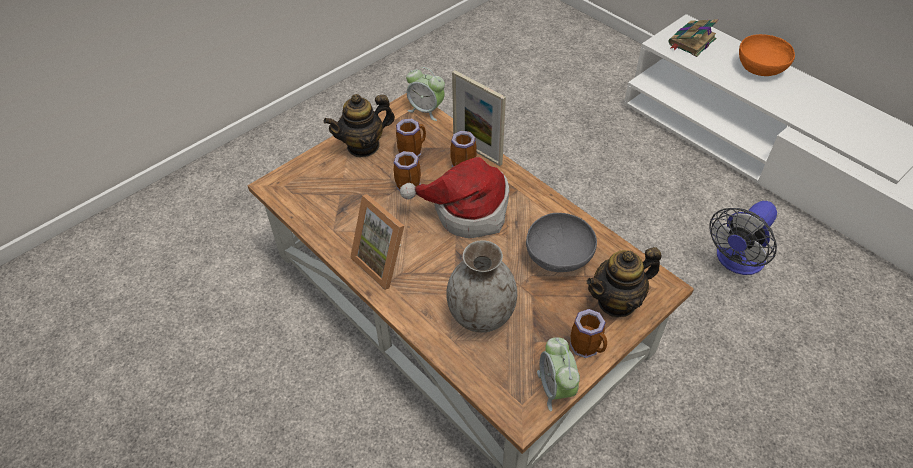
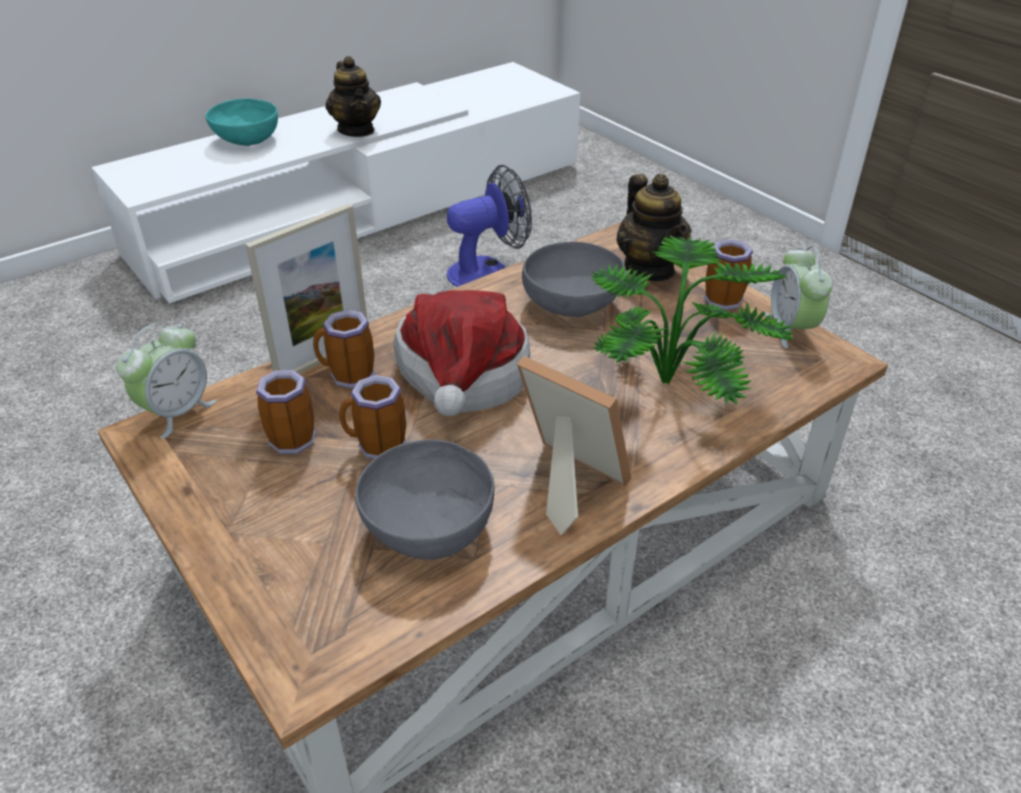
camera: 85 degrees left, 10 degrees down
(353, 211) = (428, 525): none -> grey bowl
(363, 146) = (238, 507): teapot -> teapot (356, 130)
(385, 262) = (565, 483): picture frame -> picture frame turned 105 degrees counterclockwise
(480, 315) = (678, 382): grey vase -> potted plant
(555, 388) = (791, 329): alarm clock -> alarm clock turned 90 degrees clockwise
(691, 42) = (158, 173): book -> none
(736, 261) = (488, 271): fan -> fan turned 75 degrees counterclockwise
(760, 67) = (246, 140): orange bowl -> turquoise bowl

